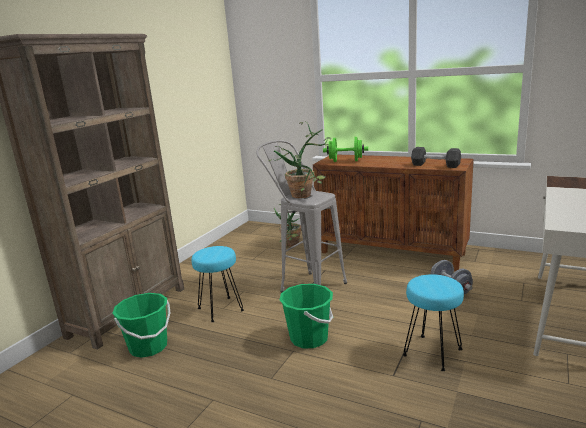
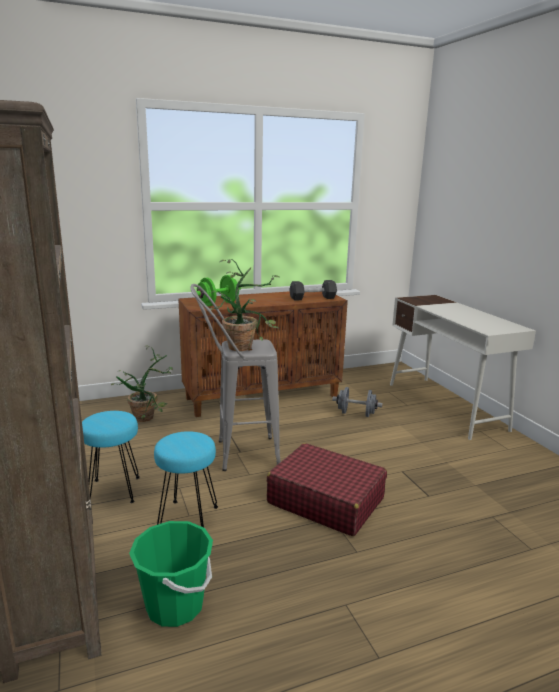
camera: 50 degrees left, 0 degrees up
(309, 338) = (325, 500): green bucket -> red suitcase
(433, 353) = (422, 466): turquoise stool -> turquoise stool (115, 491)

